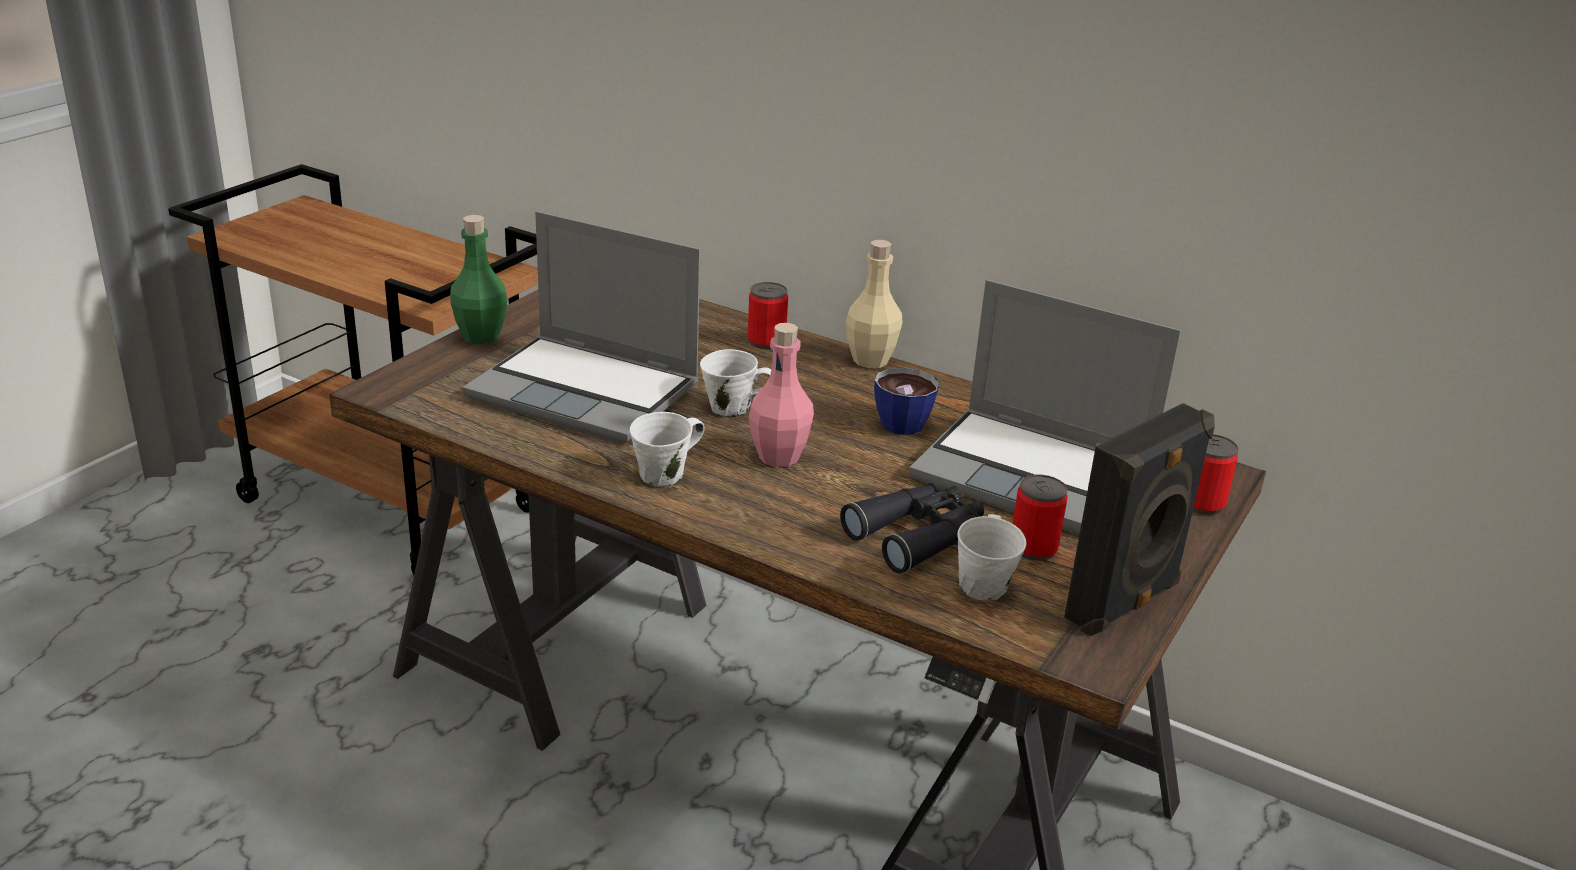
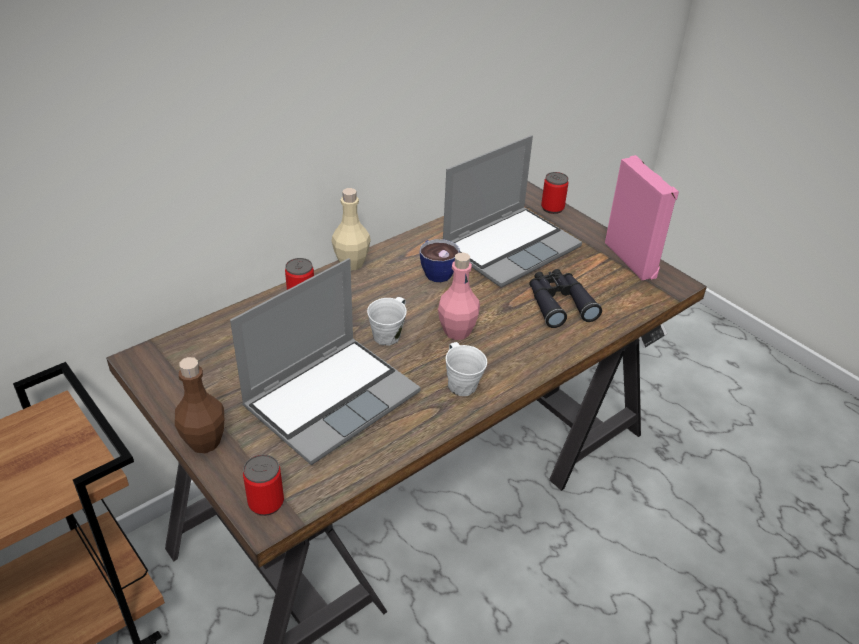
camera: 70 degrees left, 10 degrees up
(481, 336) = (204, 442): green bottle -> brown bottle
(984, 585) = (608, 296): white mug -> none
(1033, 548) = (579, 270): can -> can (266, 502)
(1125, 603) = (632, 259): black speaker -> pink speaker

